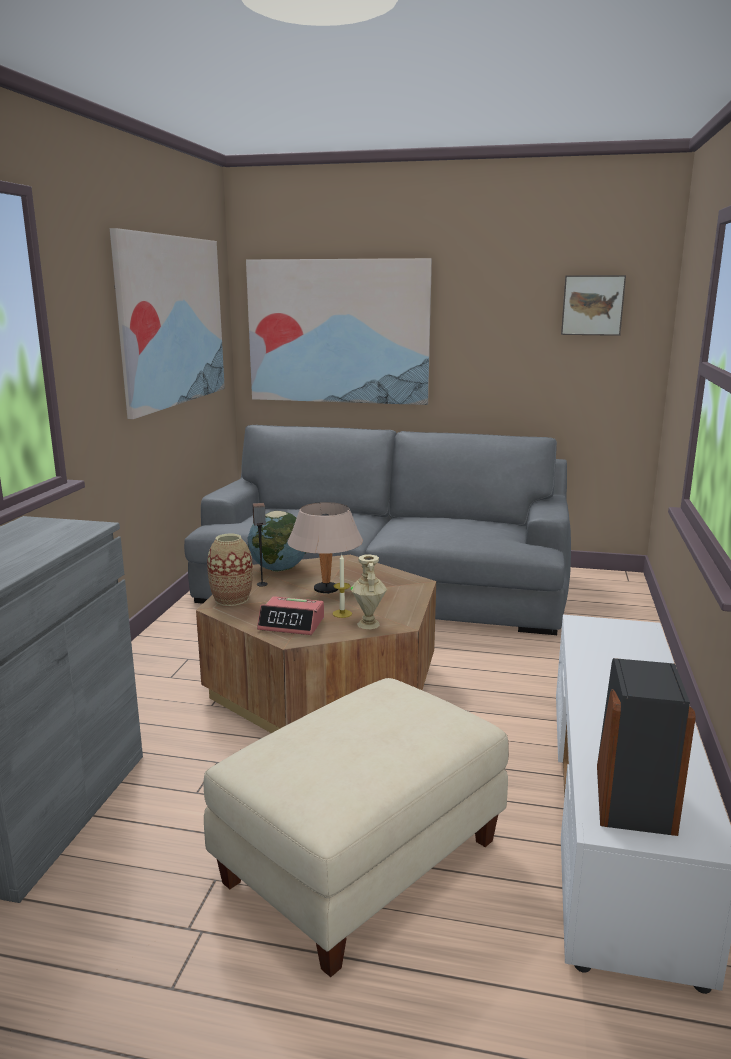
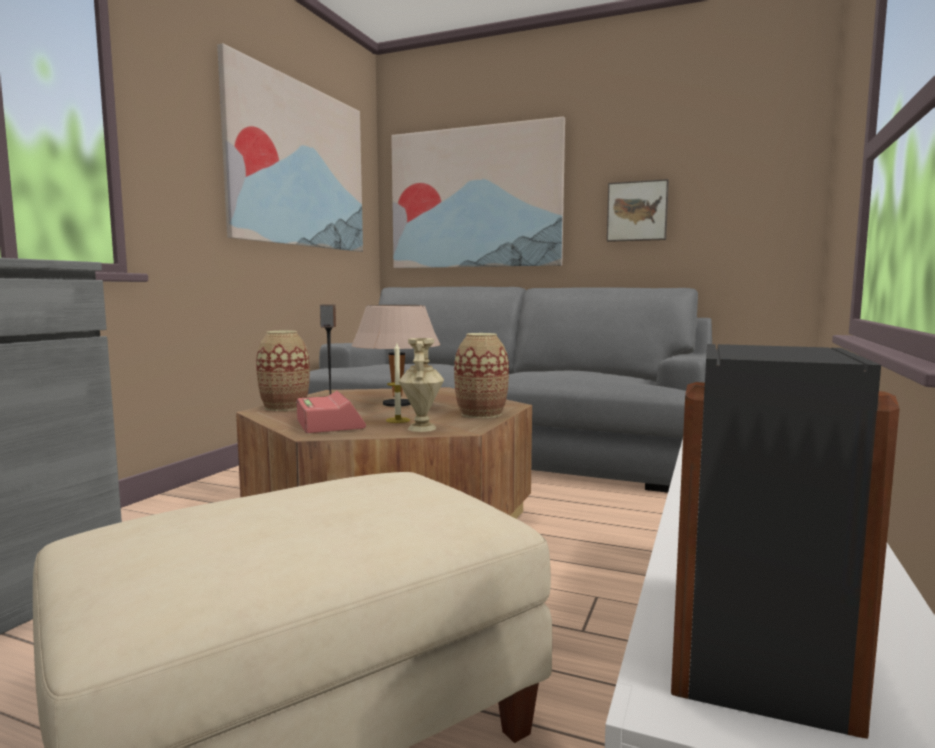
camera: 10 degrees right, 10 degrees down
(279, 569) = (361, 392): globe -> none
(292, 624) = (329, 424): alarm clock -> alarm clock turned 135 degrees counterclockwise
(403, 599) = (481, 414): none -> vase
(592, 305) = (736, 150): picture -> picture (637, 211)

